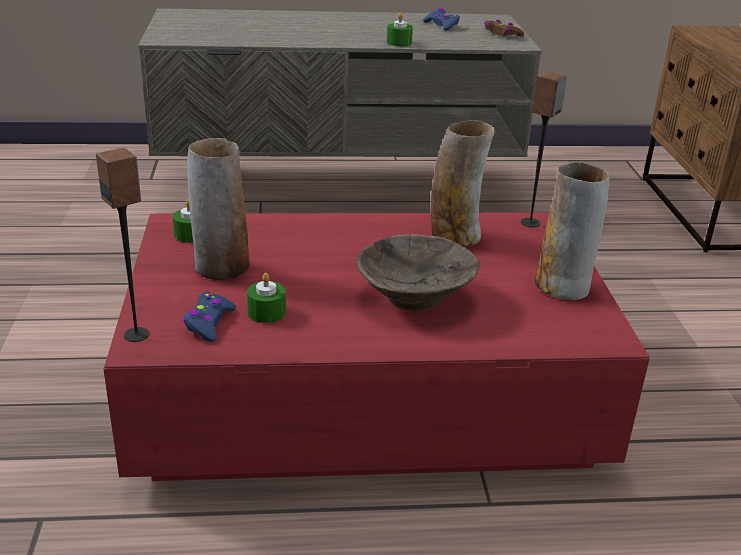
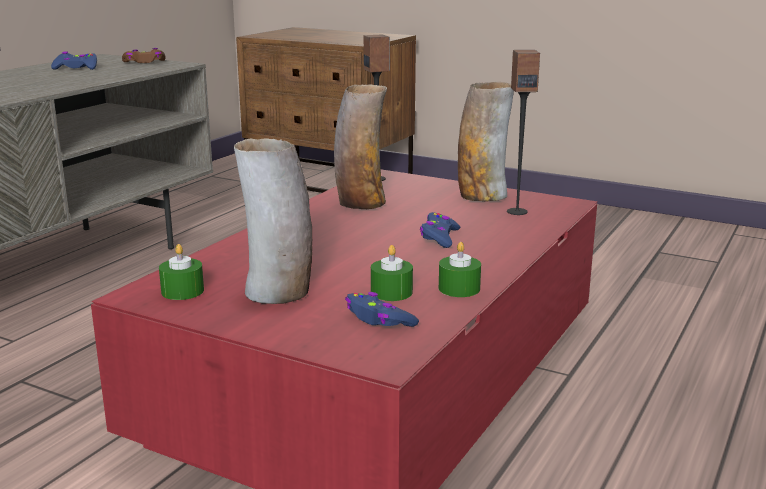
camera: 55 degrees left, 10 degrees down
(137, 334) = (357, 357): speaker -> speaker (517, 211)
(399, 42) = (85, 82): green candle -> green candle (459, 288)
(415, 297) = (439, 237): brown bowl -> blue game controller

